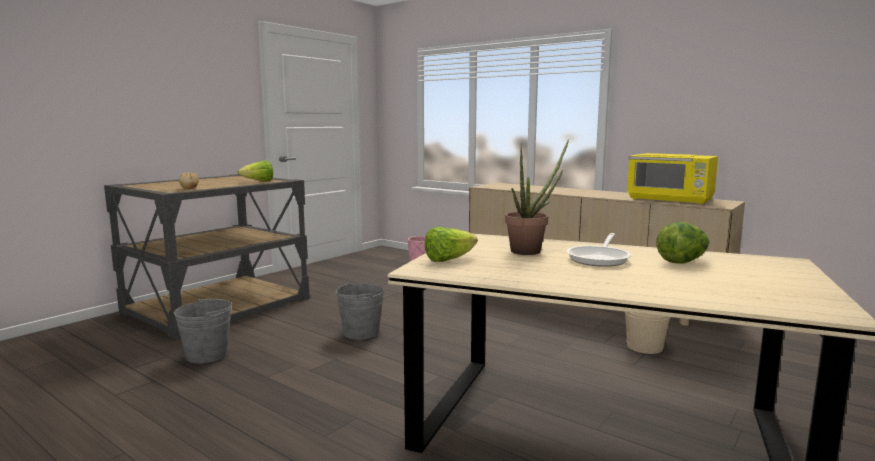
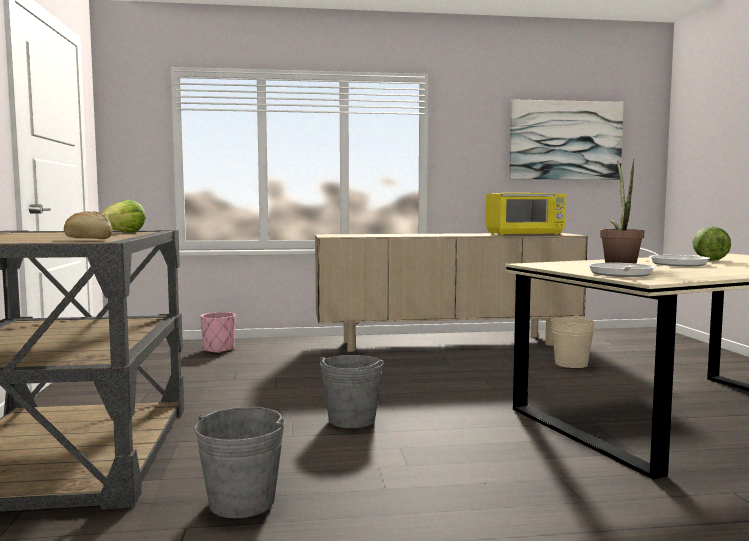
camera: 45 degrees left, 5 degrees down
(449, 260) = (620, 274): lettuce -> frying pan
(774, 89) = (565, 140): none -> picture

